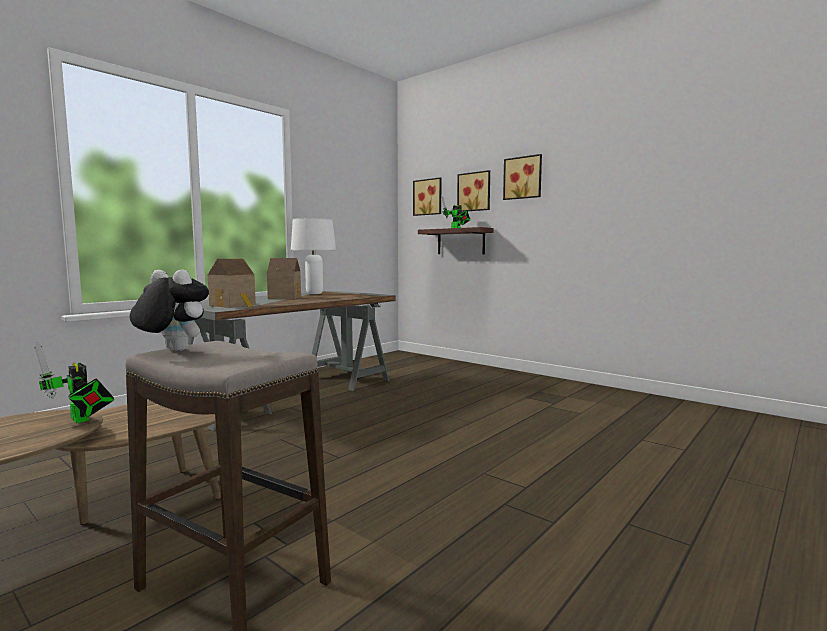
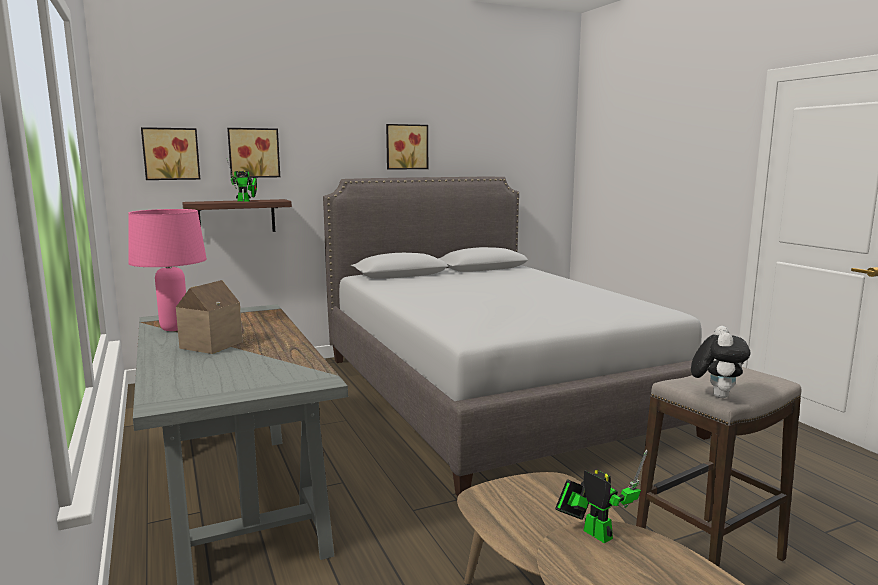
camera: 65 degrees left, 5 degrees up
(81, 420) = (593, 532): toy robot -> toy robot turned 105 degrees counterclockwise
(171, 350) = (715, 395): plush toy -> plush toy turned 150 degrees clockwise
(234, 305) = (278, 373): toy house -> none
(315, 293) = (175, 328): white table lamp -> pink table lamp
(523, 178) = (321, 142): picture -> picture (406, 147)
(541, 428) = (492, 393): none -> grey bed

